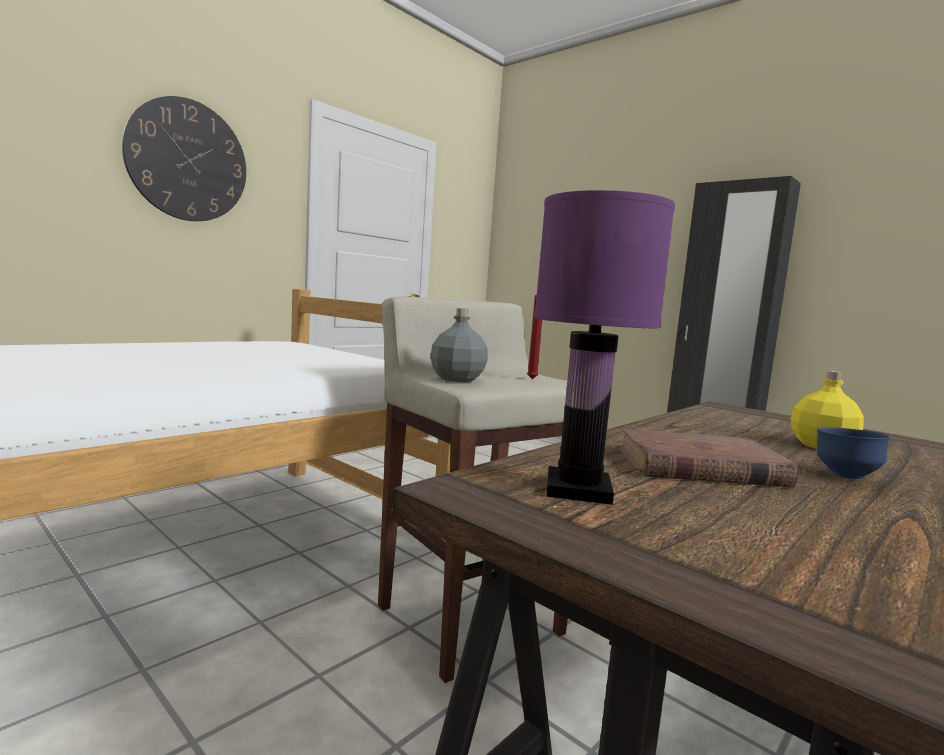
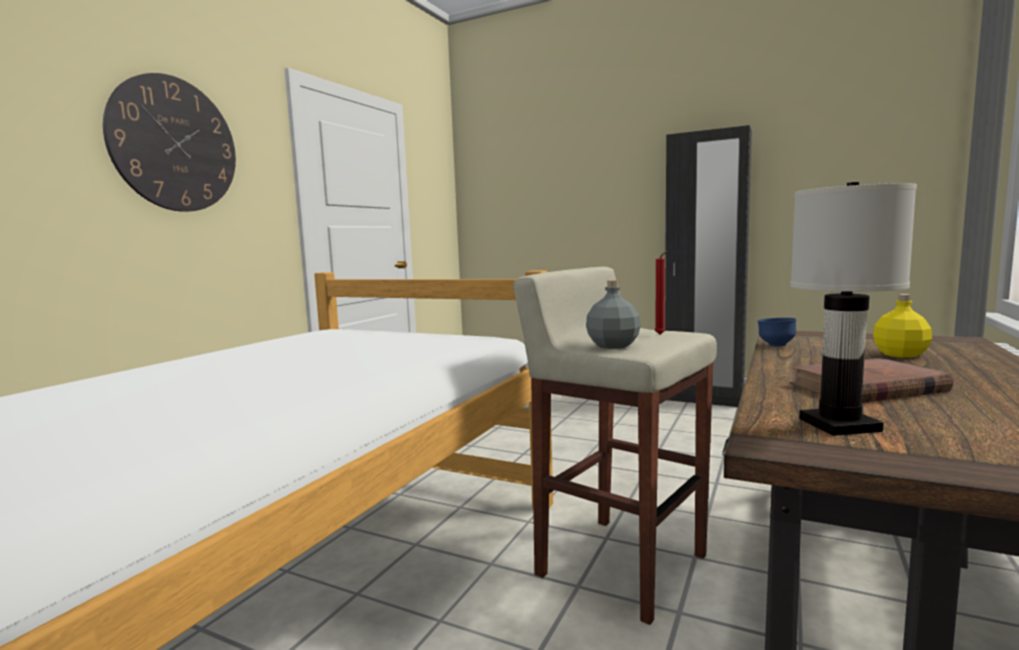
camera: 15 degrees left, 0 degrees up
(579, 489) = (839, 424): purple table lamp -> white table lamp
(845, 476) = (956, 375): blue bowl -> blue bowl (775, 345)

